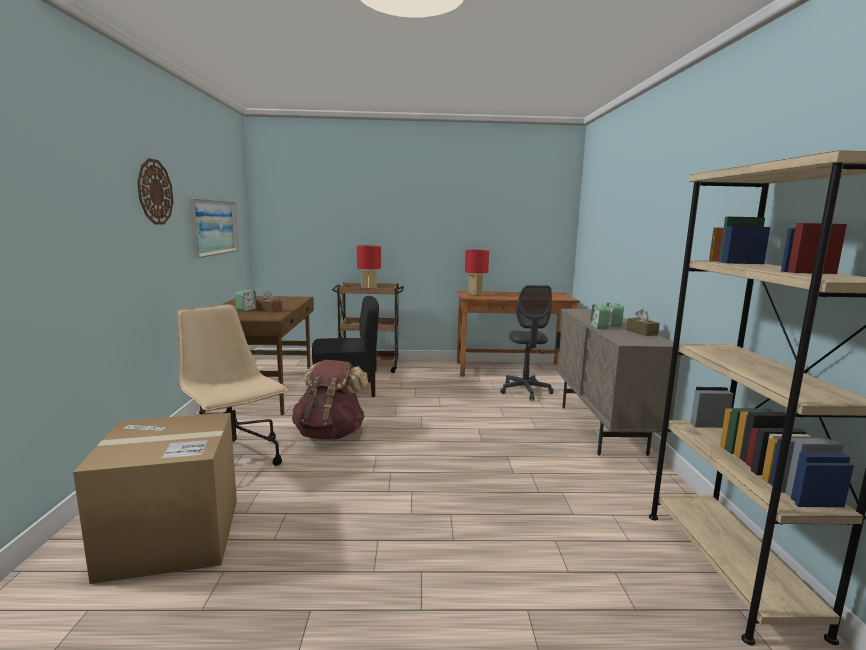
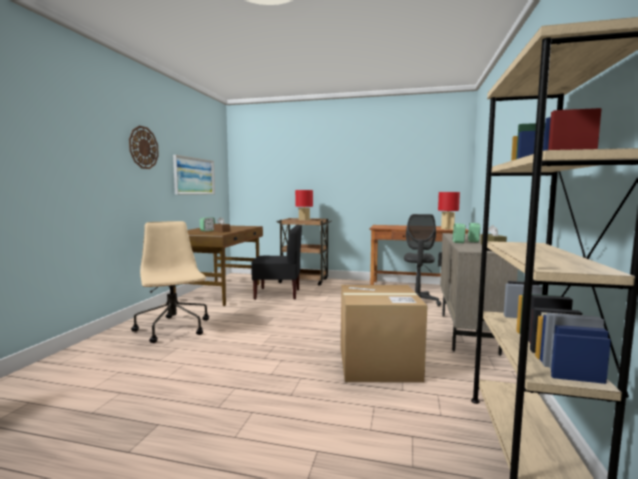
camera: 15 degrees right, 5 degrees down
(172, 537) = (105, 369): cardboard box -> cardboard box (378, 364)
(330, 434) = (248, 319): brown backpack -> none
(475, 294) = (385, 226): red table lamp -> red table lamp (447, 229)

